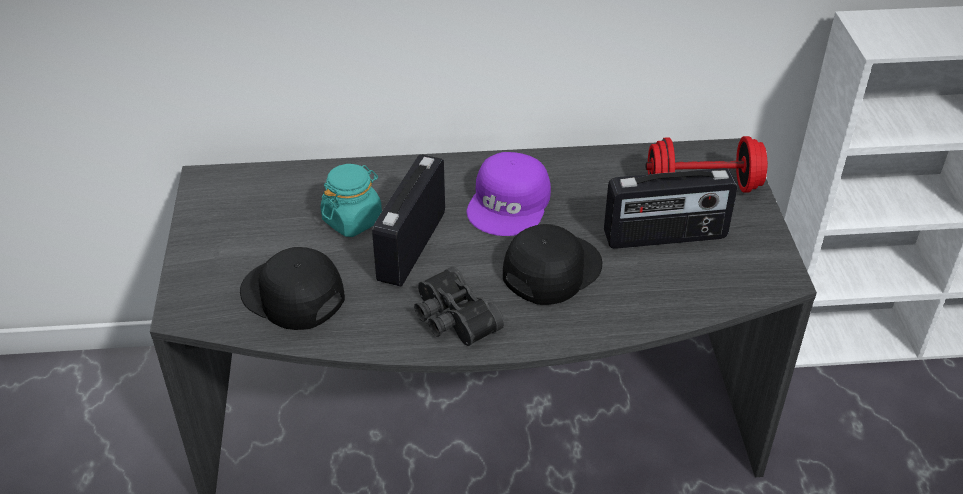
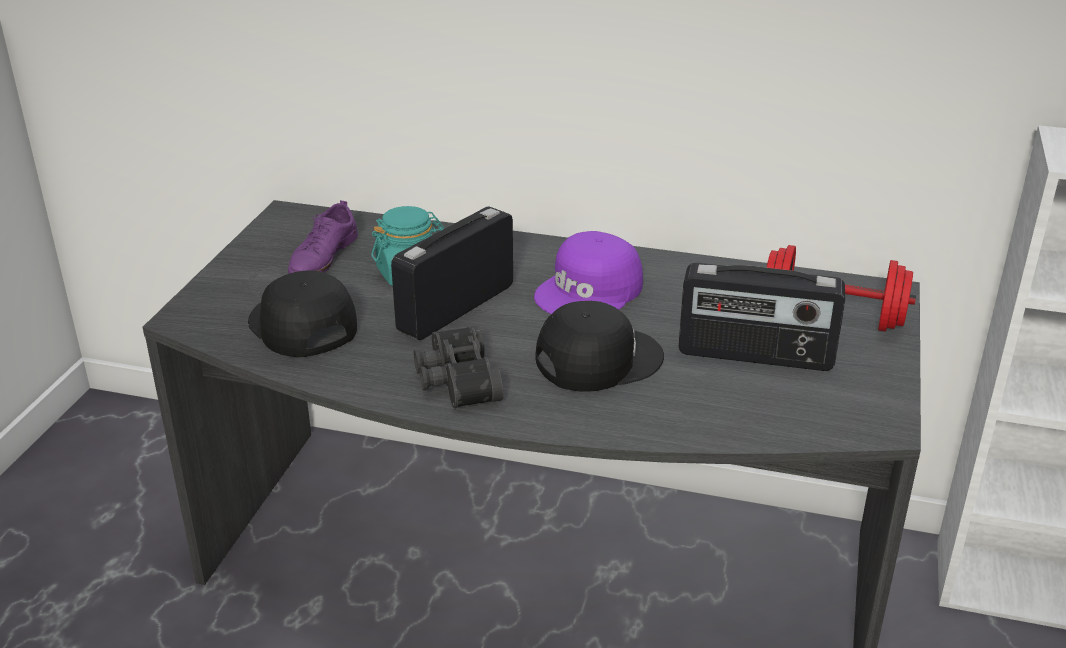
camera: 20 degrees right, 10 degrees down
(266, 218) = (323, 256): none -> purple shoe

